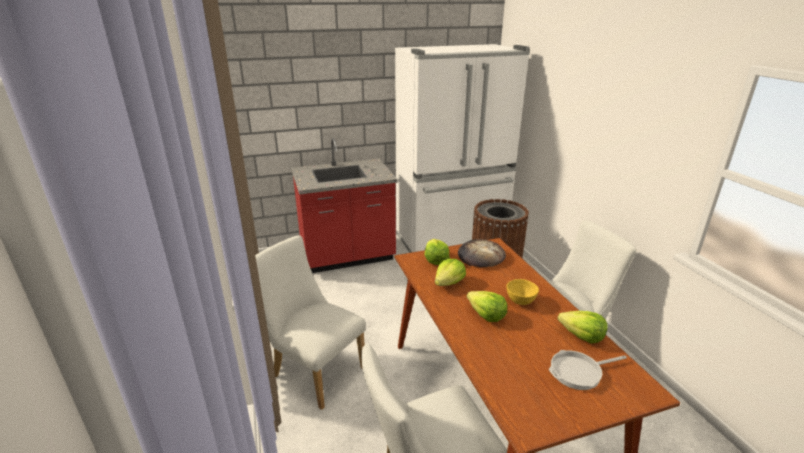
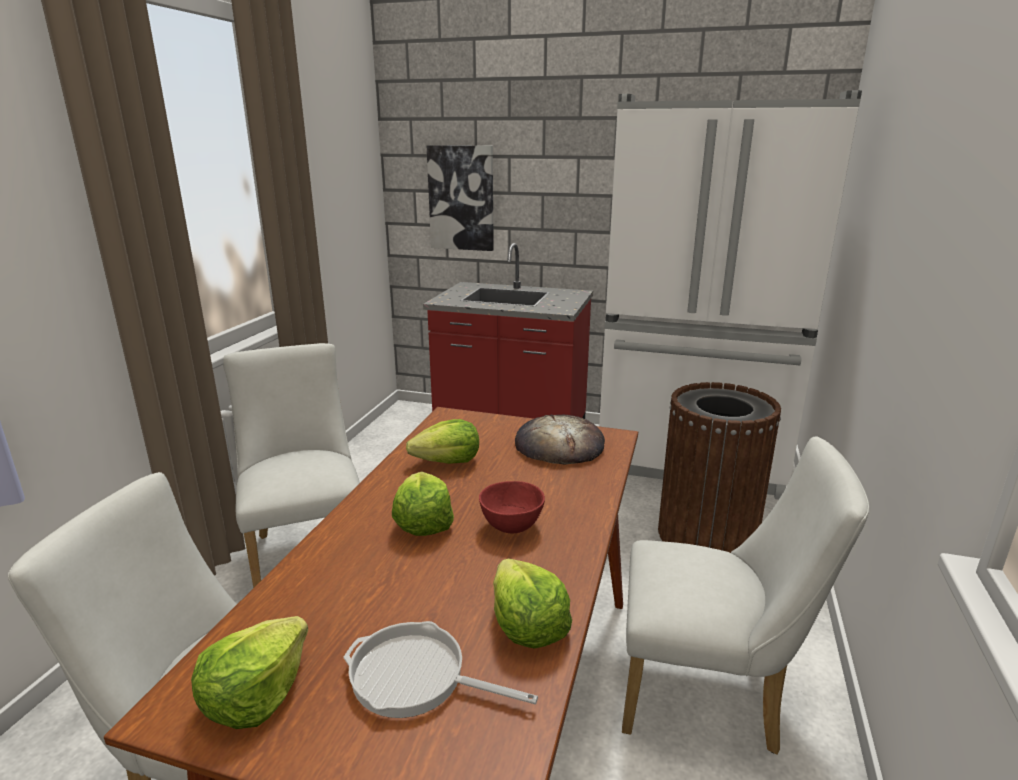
camera: 35 degrees right, 5 degrees down
(286, 112) = (461, 198): none -> picture
(435, 260) = (481, 428): lettuce -> lettuce (256, 694)
(520, 301) = (510, 526): yellow bowl -> red bowl

